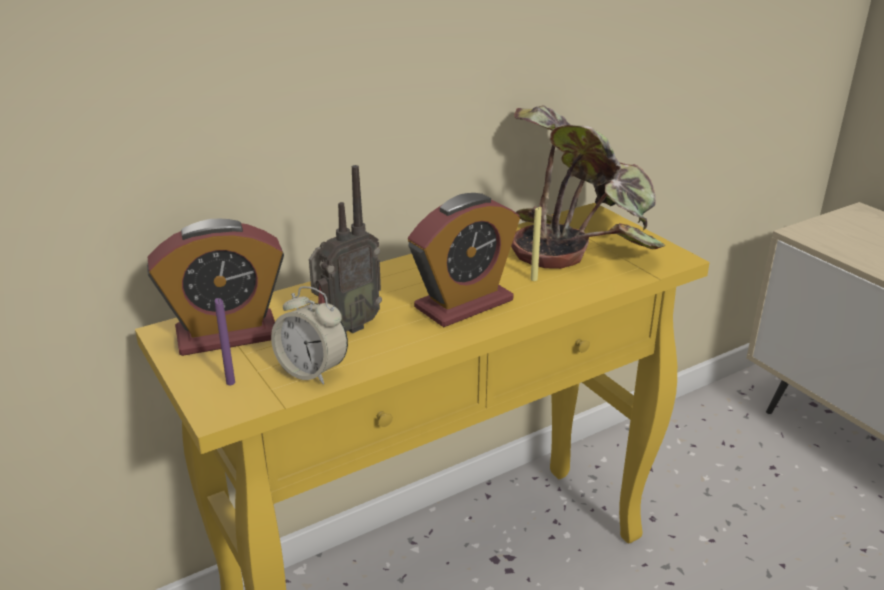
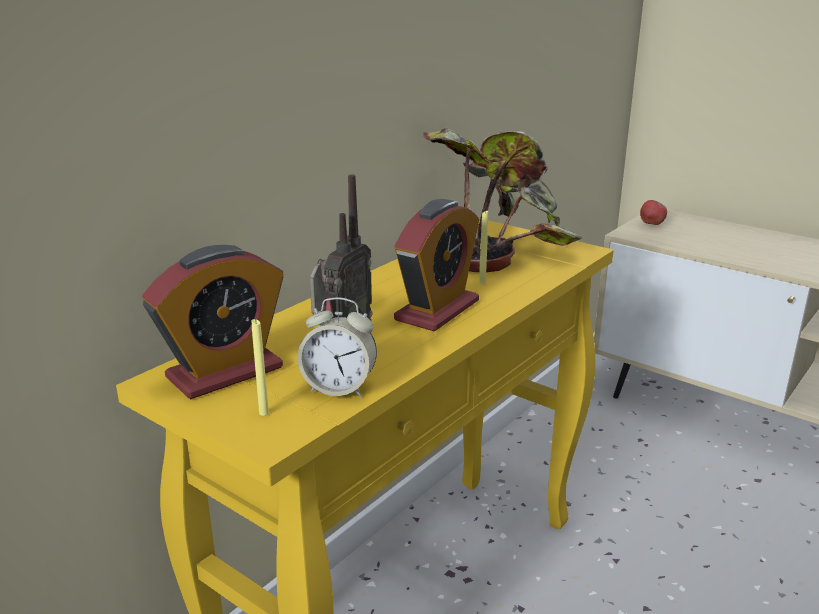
camera: 20 degrees left, 5 degrees down
(230, 383) = (264, 413): purple candle -> yellow candle
(840, 225) = (651, 224): none -> apple

